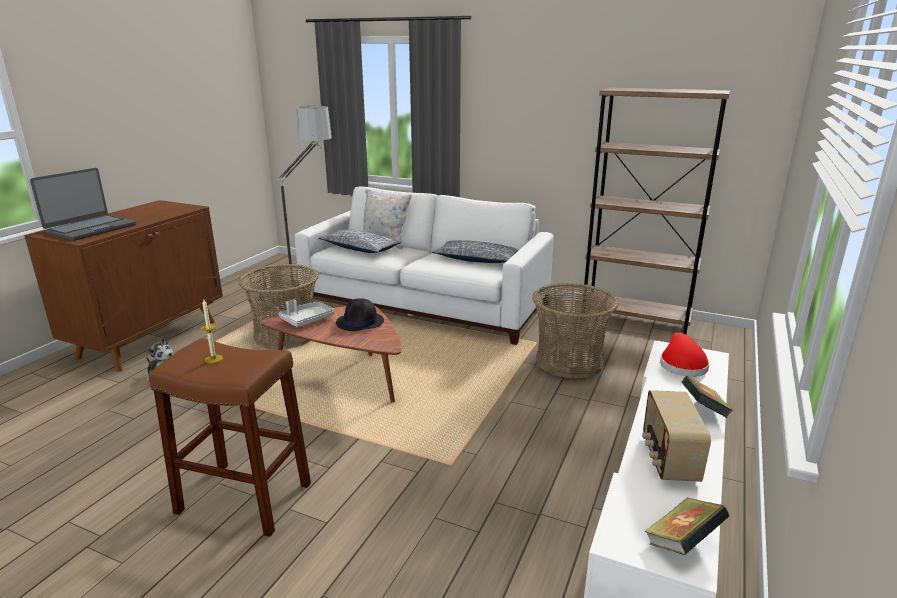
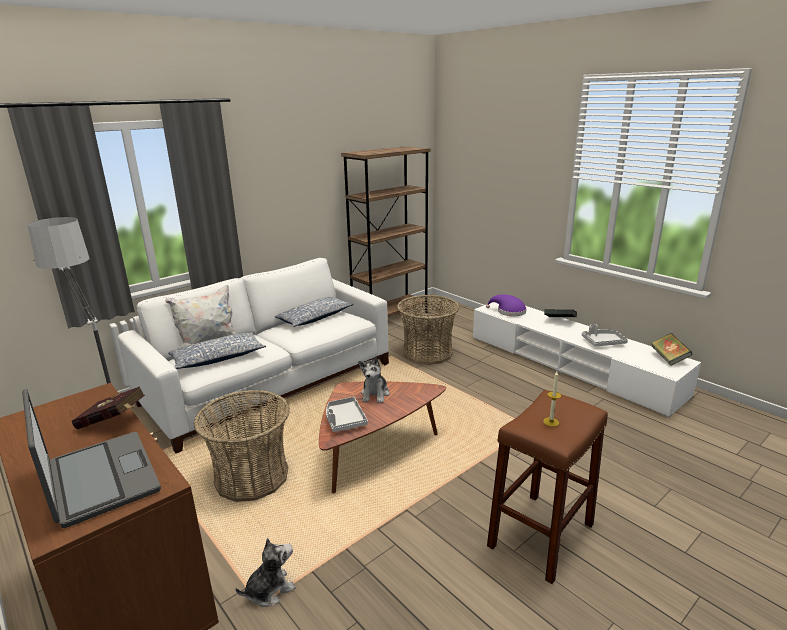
camera: 65 degrees left, 0 degrees up
(154, 218) = (114, 422): none -> red book
(360, 322) = (375, 394): black hat -> plush toy
(668, 459) = (603, 342): radio -> grey tray
(681, 364) = (508, 311): red hat -> purple hat

